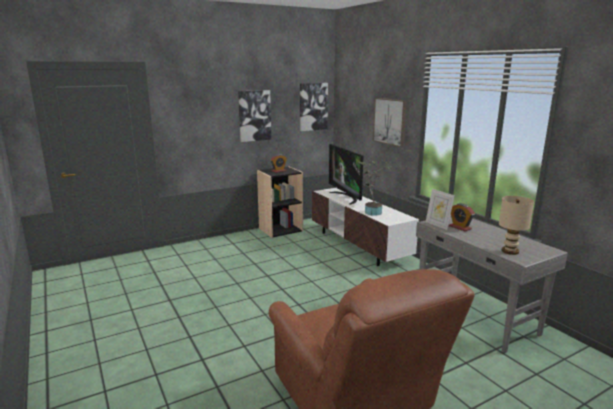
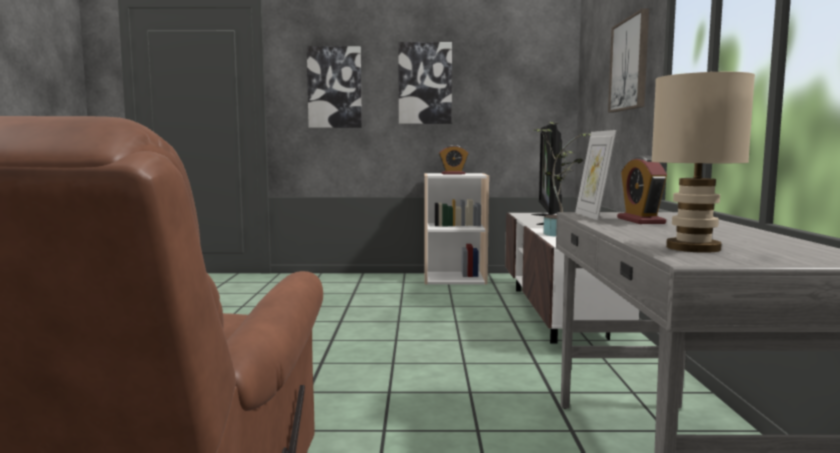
camera: 30 degrees right, 10 degrees down
(281, 229) = (455, 278): black bookcase -> white bookcase
(313, 106) = (535, 74): picture -> picture (334, 87)

